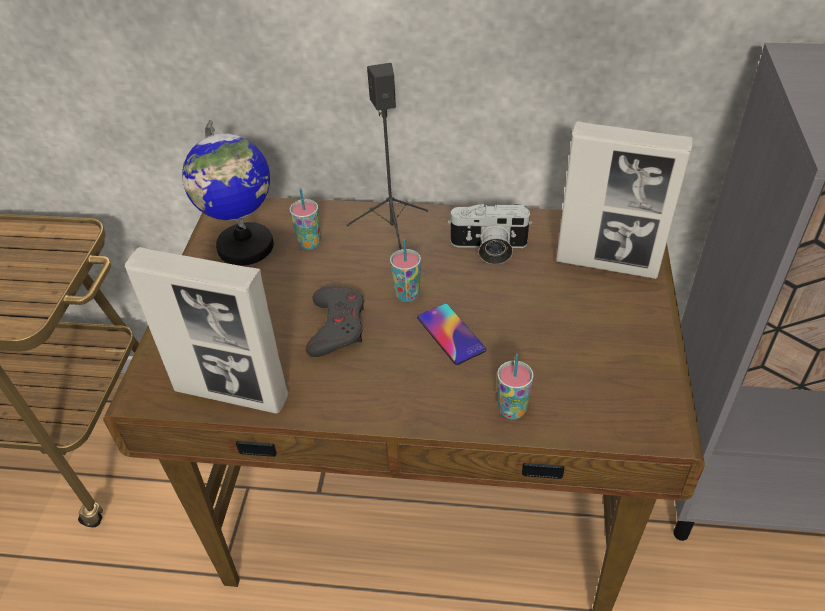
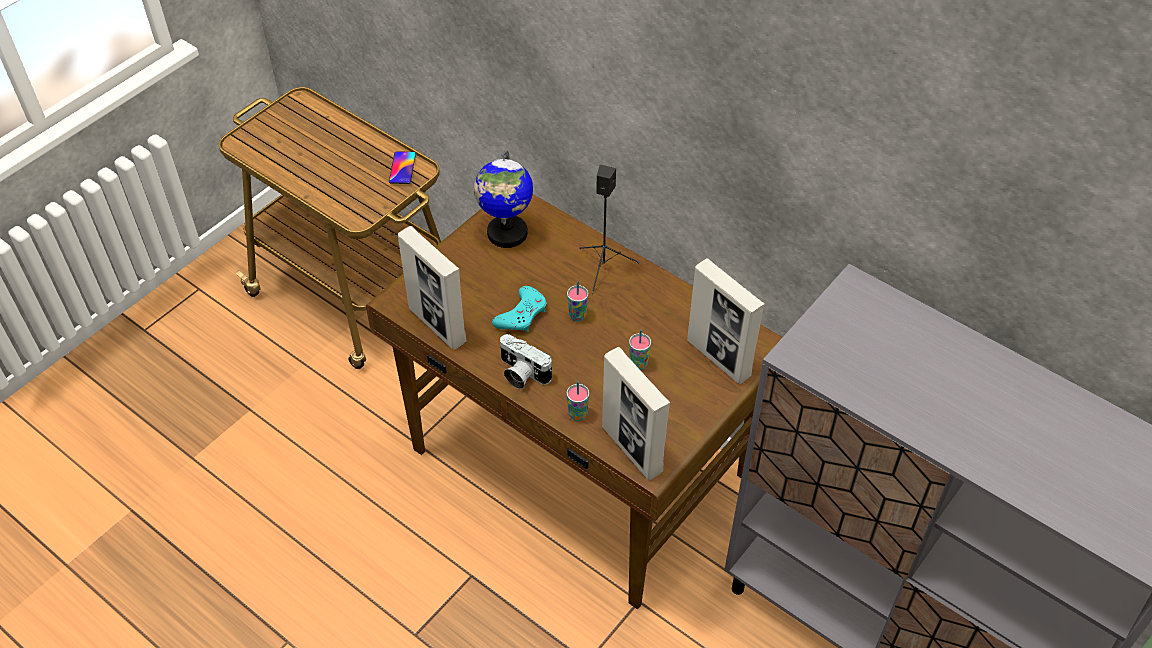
camera: 30 degrees right, 5 degrees up
(309, 243) = (547, 250): cup -> cup (638, 364)
(337, 326) = (522, 314): grey game controller -> turquoise game controller
(451, 334) = (582, 353): phone -> phone (402, 168)
(489, 249) = (653, 310): camera -> camera (521, 373)
(618, 417) = (632, 449): none -> picture frame

